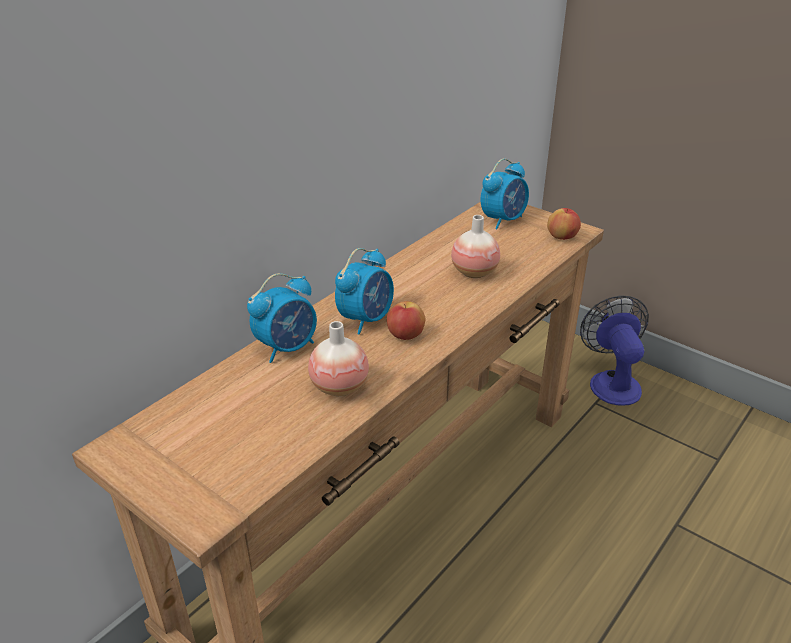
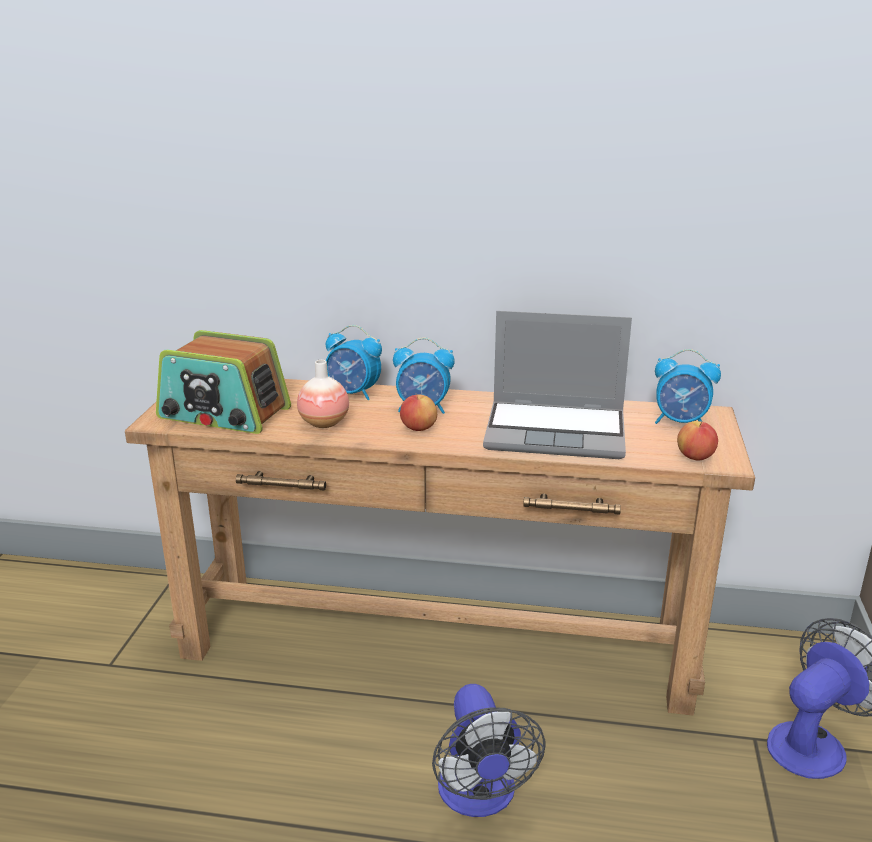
camera: 60 degrees right, 10 degrees down
(242, 453) = (224, 414): none -> radio
(474, 272) = (557, 432): vase -> laptop
(581, 568) = (480, 797): none -> fan

